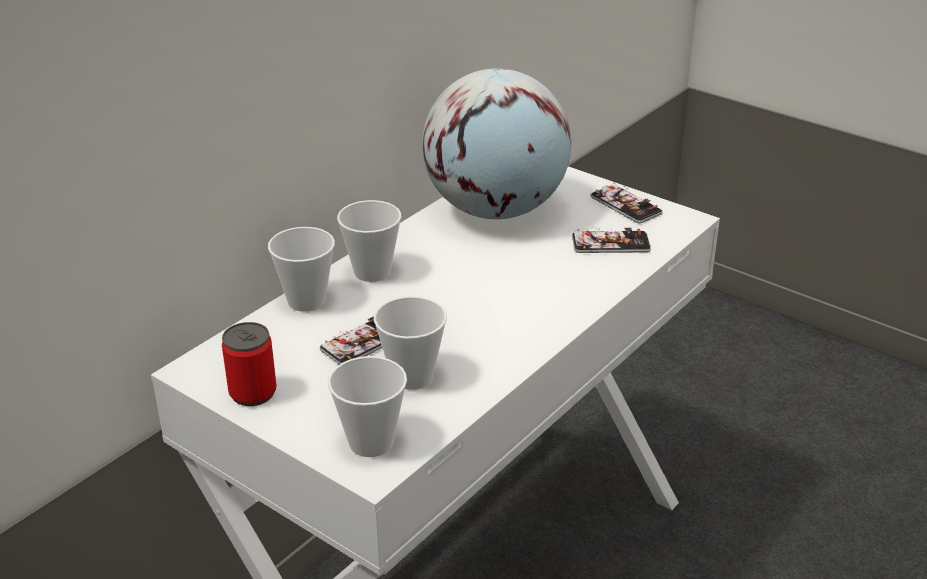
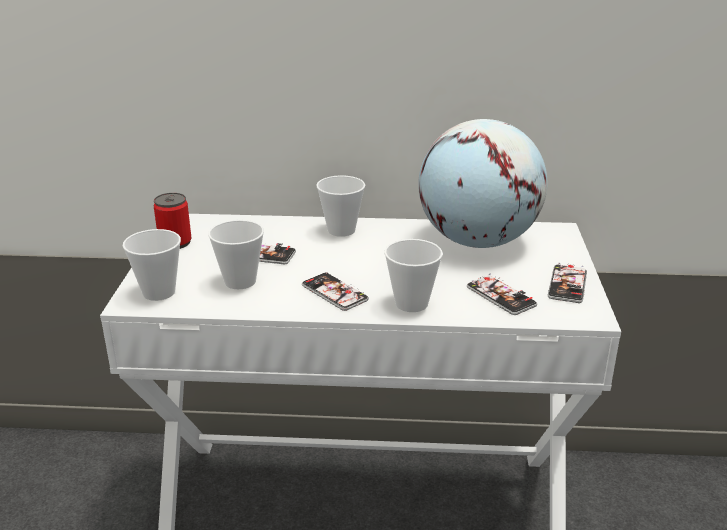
camera: 55 degrees right, 5 degrees down
(306, 301) = (284, 224): cup -> cup (411, 303)
(505, 327) = (334, 292): none -> phone

